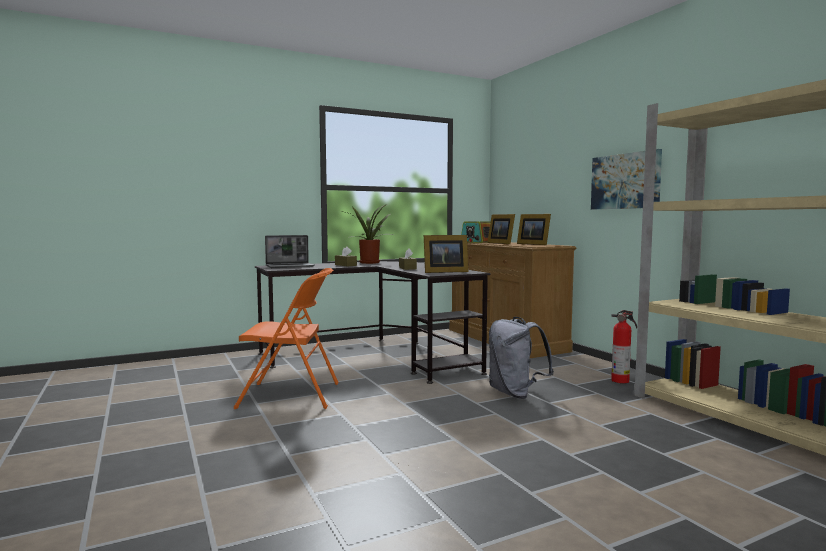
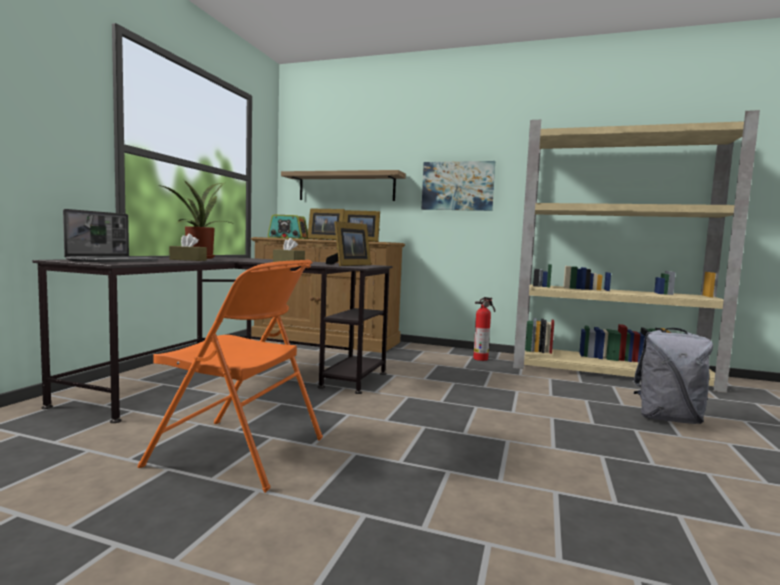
camera: 45 degrees left, 0 degrees up
(289, 395) = (237, 452): orange chair -> orange chair turned 60 degrees clockwise
(515, 393) = (447, 385): grey backpack -> grey backpack (667, 418)
(534, 189) = (346, 187): none -> shelf

